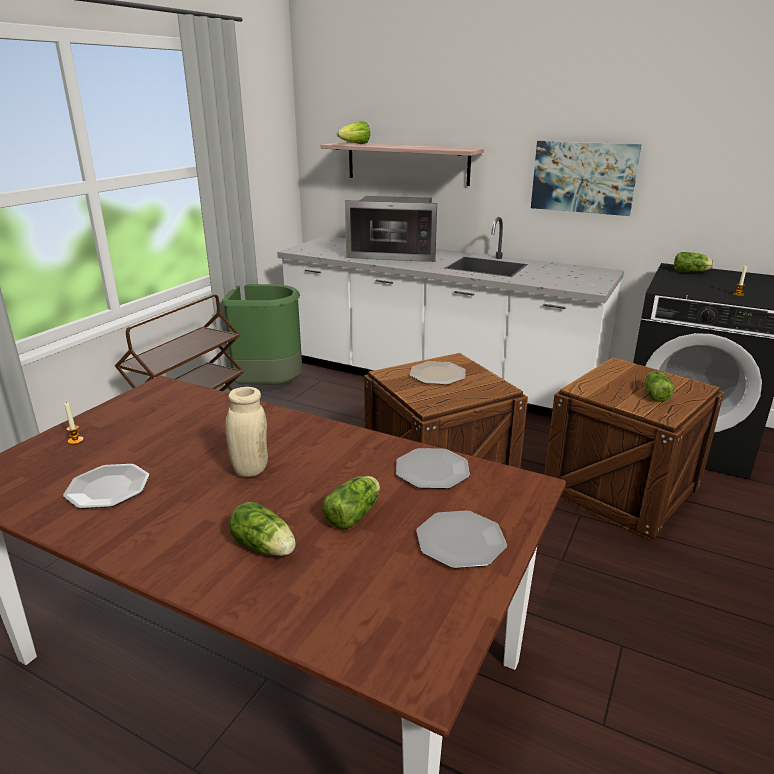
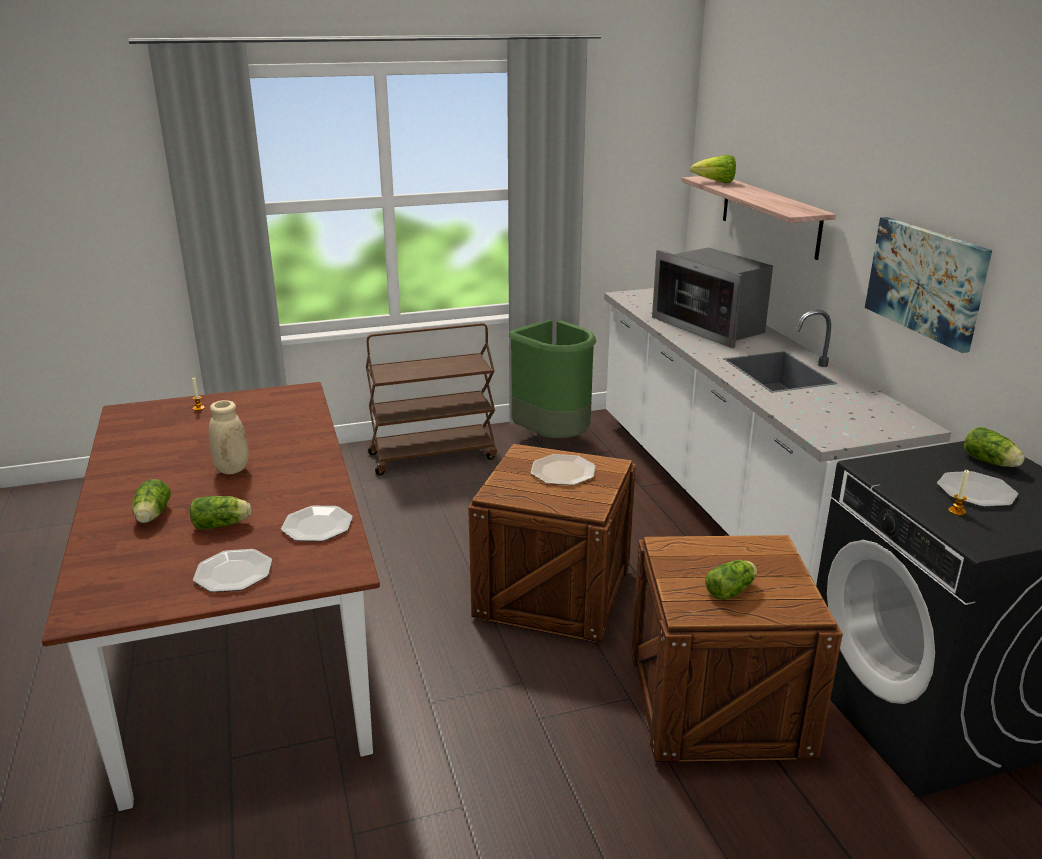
camera: 45 degrees right, 0 degrees up
(108, 488) = (160, 444): plate -> plate (976, 491)

